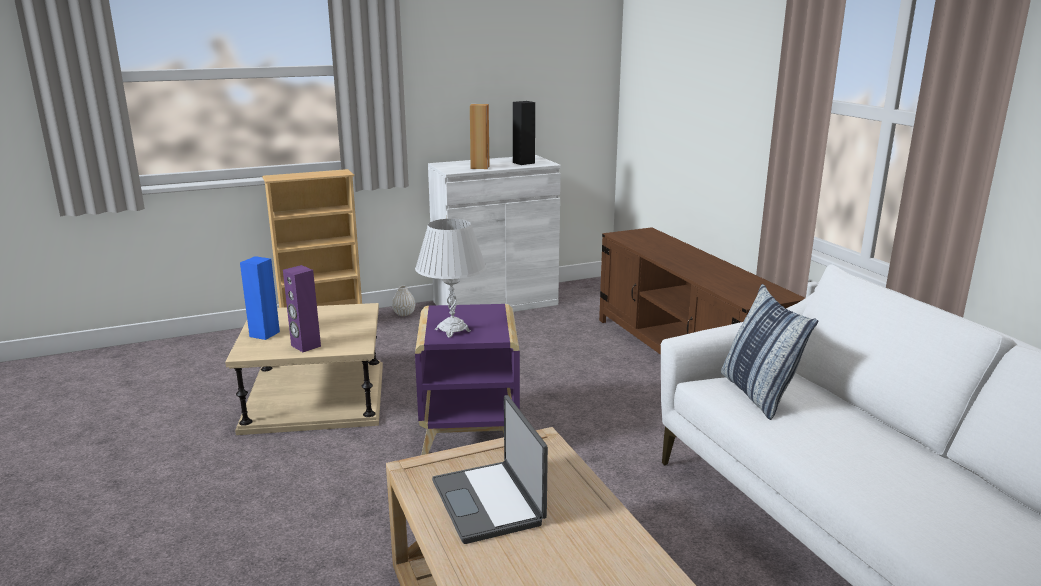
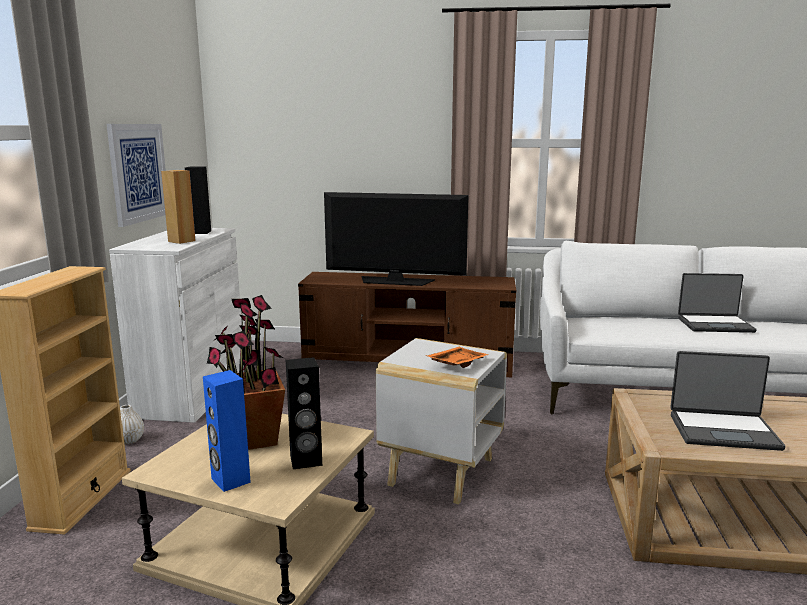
camera: 60 degrees left, 5 degrees down
(305, 346) = (306, 461): purple speaker -> black speaker
(326, 323) = (252, 439): none -> potted plant
(452, 330) = (456, 364): white table lamp -> orange tray
(471, 434) = (441, 470): purple side table -> white side table
(487, 102) = (138, 172): none -> picture
(675, 258) = (395, 281): none -> television
(758, 394) = (608, 328): pillow -> none
(908, 466) = (715, 325): none -> laptop

